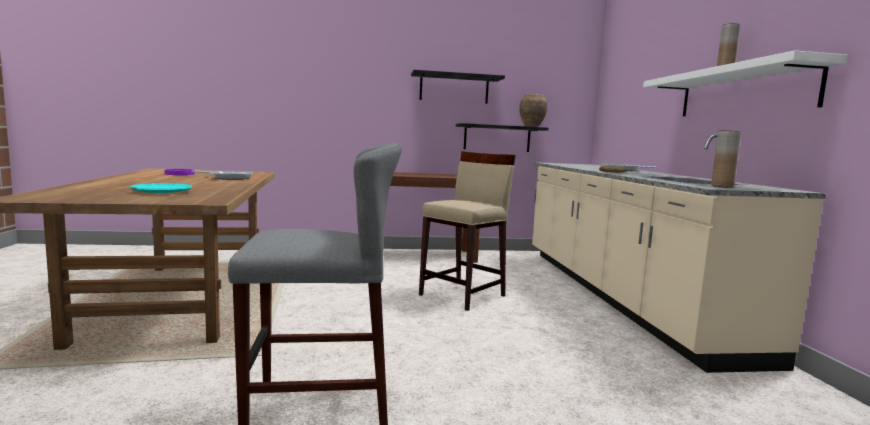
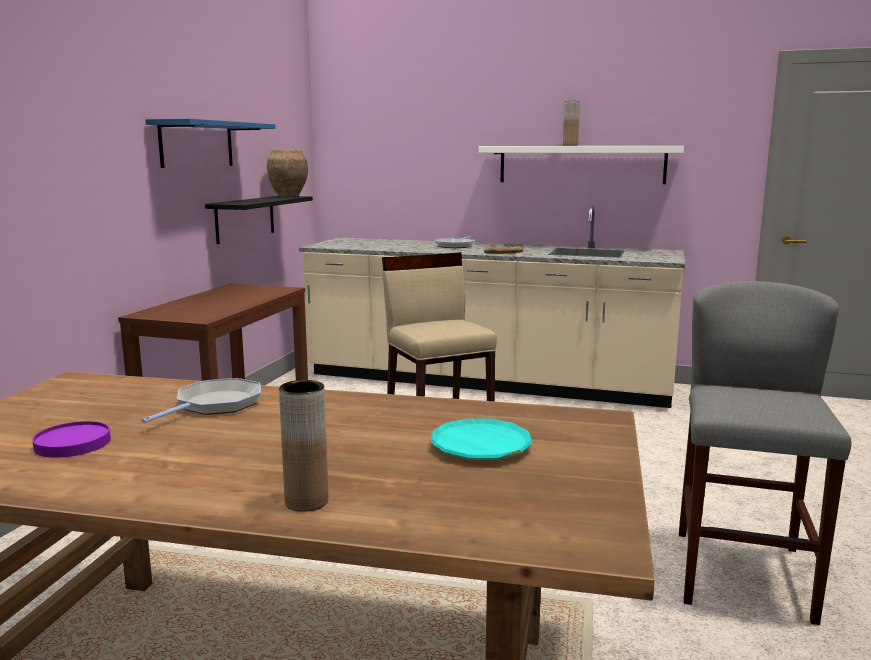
camera: 65 degrees left, 5 degrees up
(454, 89) = (197, 144): black shelf -> blue shelf
(722, 186) = (655, 257): brown vase -> brown vase (306, 502)

